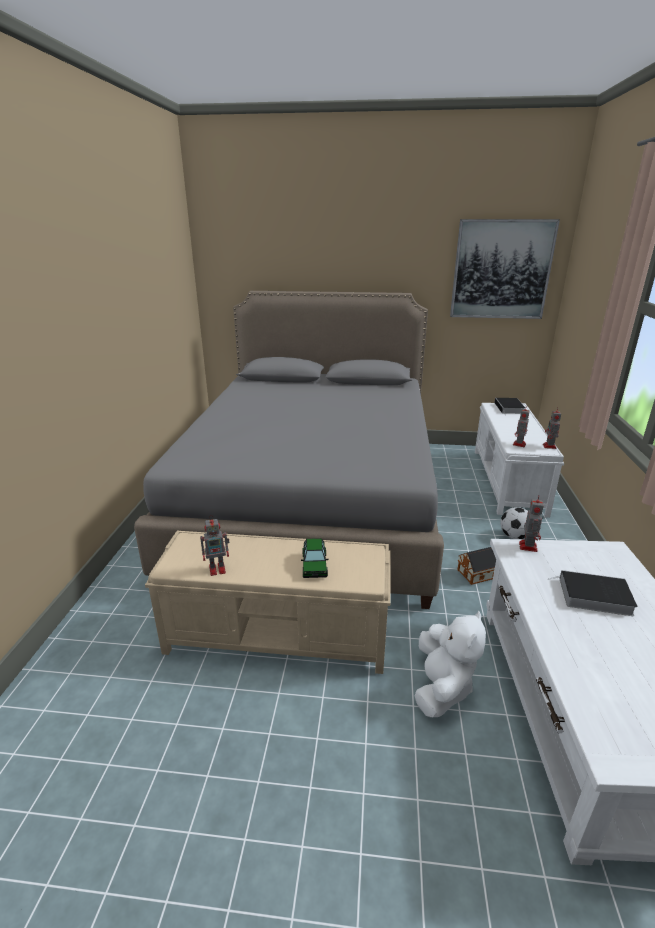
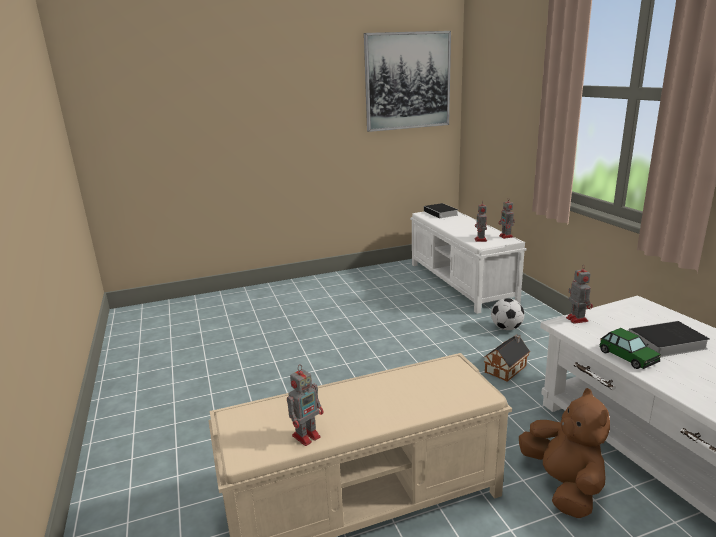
camera: 25 degrees left, 5 degrees down
(313, 500) = (289, 348): grey bed -> none
(314, 565) = (411, 395): toy car -> toy car (628, 357)
(442, 687) = (563, 485): white plush toy -> brown plush toy

